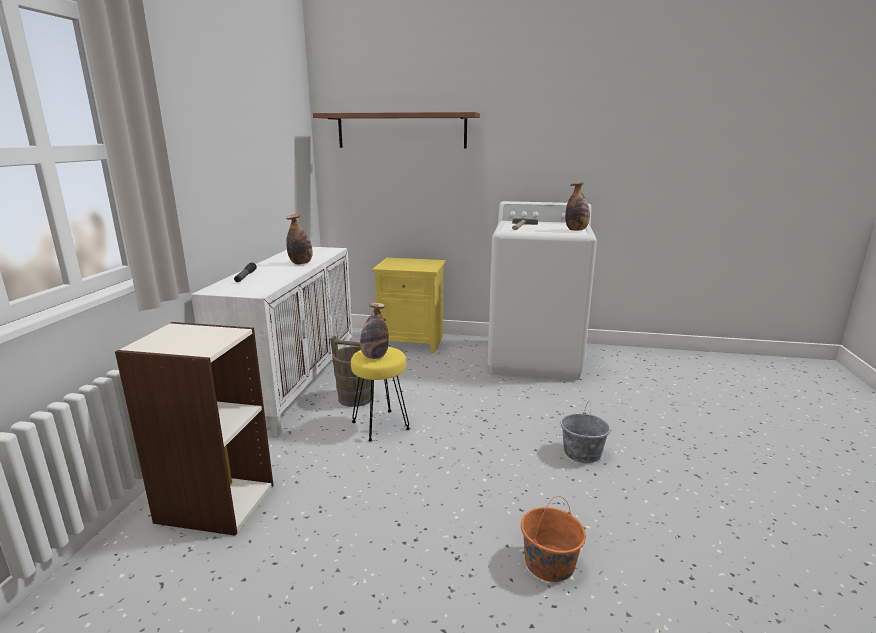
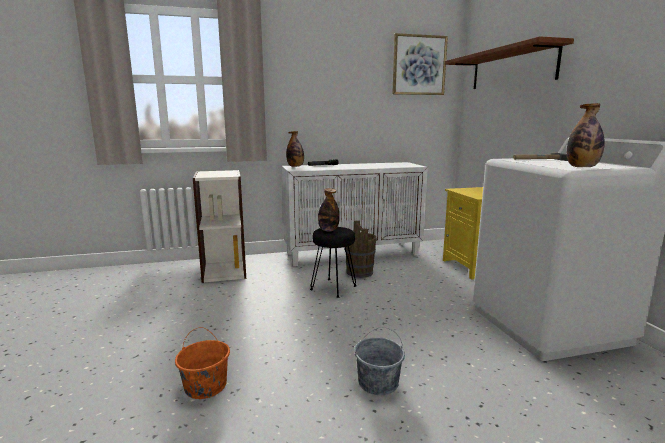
camera: 65 degrees right, 5 degrees down
(285, 117) = (419, 65): none -> picture
(301, 263) = (368, 166): bottle -> bottle (295, 166)
(381, 425) = (333, 288): yellow stool -> black stool

